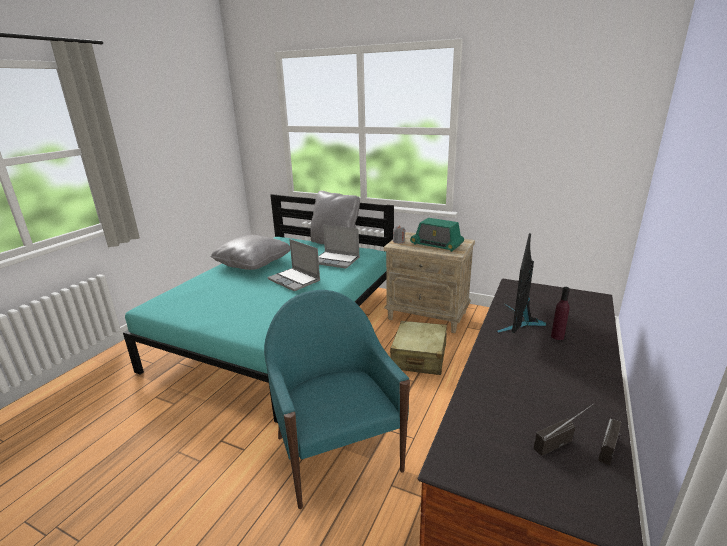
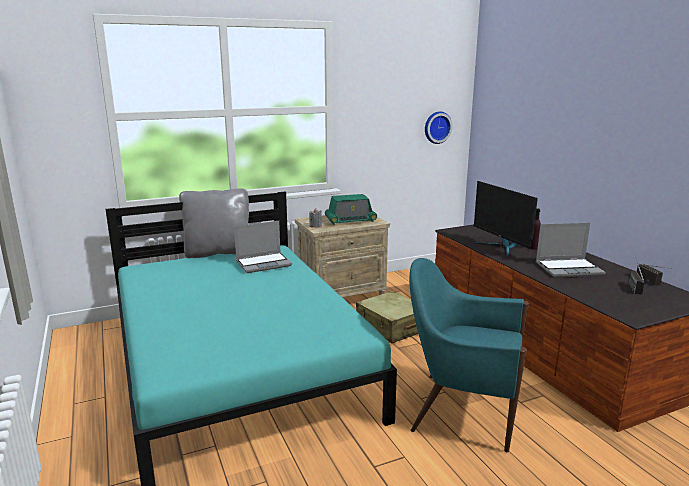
camera: 50 degrees left, 5 degrees down
(253, 263) = (173, 296): grey pillow -> none
(295, 280) = (267, 291): laptop -> laptop (569, 269)
(593, 162) = (436, 127): none -> wall clock

